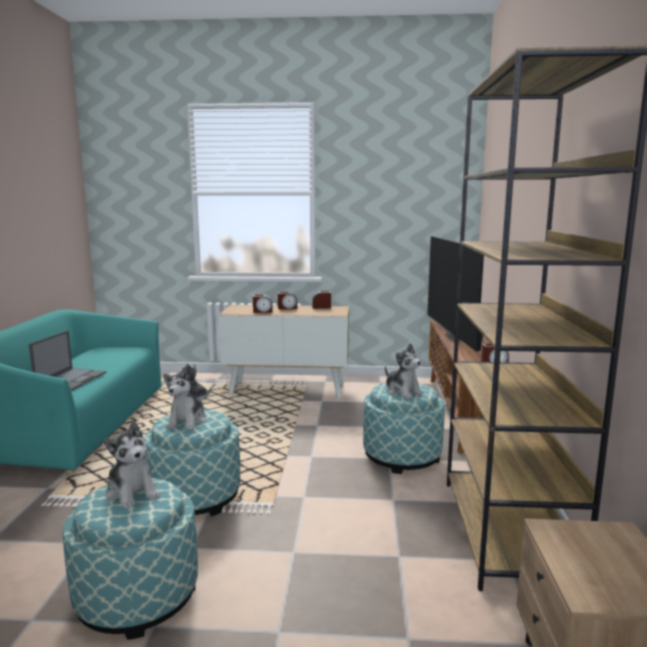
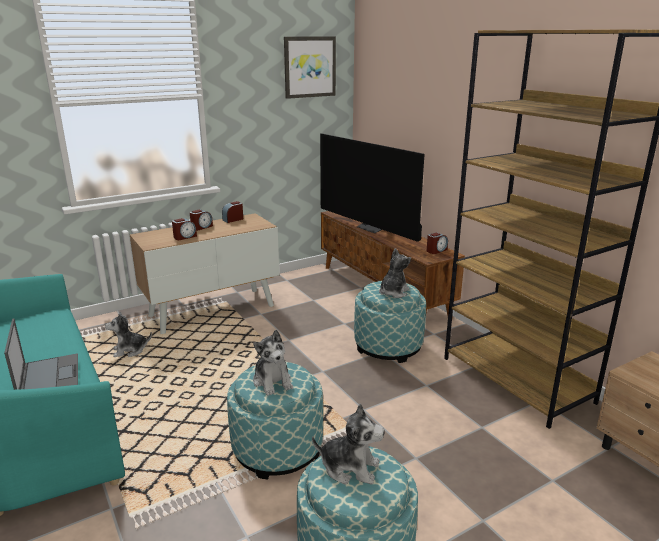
camera: 35 degrees left, 10 degrees up
(403, 391) = (393, 292): plush toy -> plush toy turned 75 degrees counterclockwise
(428, 170) = (309, 67): none -> picture

